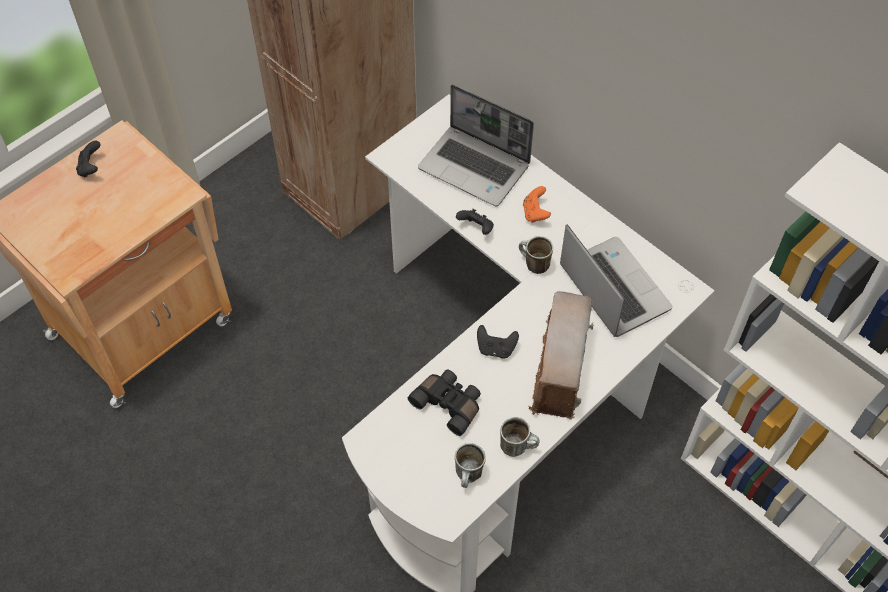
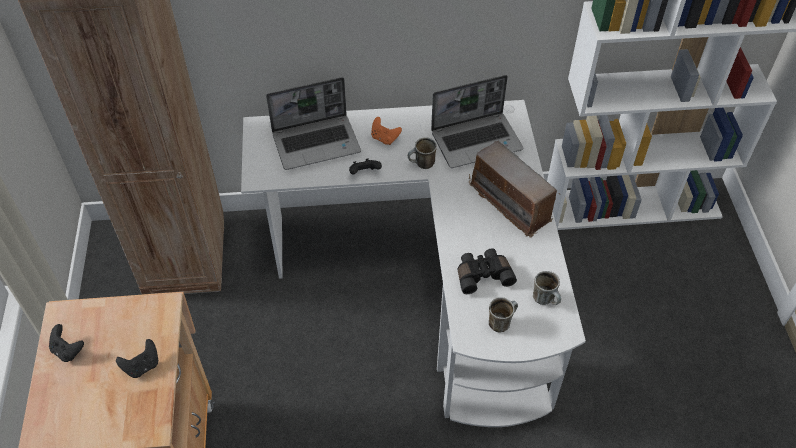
camera: 50 degrees left, 5 degrees down
(496, 349) = (465, 224): black game controller -> black game controller (142, 366)
(518, 446) = (546, 260): mug -> mug (501, 322)
(612, 288) = (477, 140): laptop -> laptop turned 150 degrees clockwise

